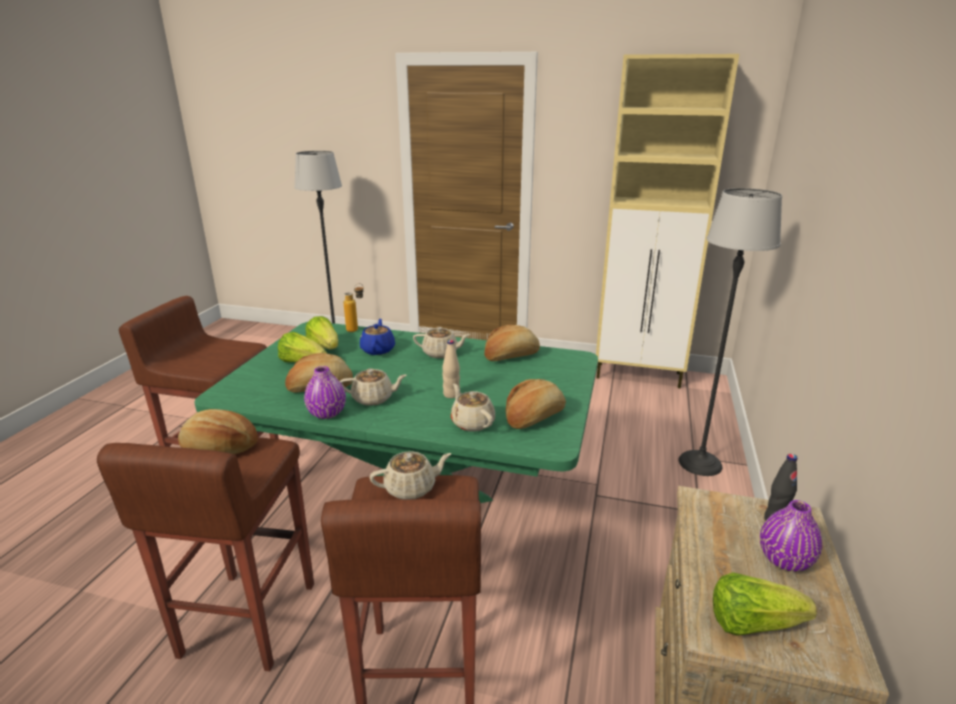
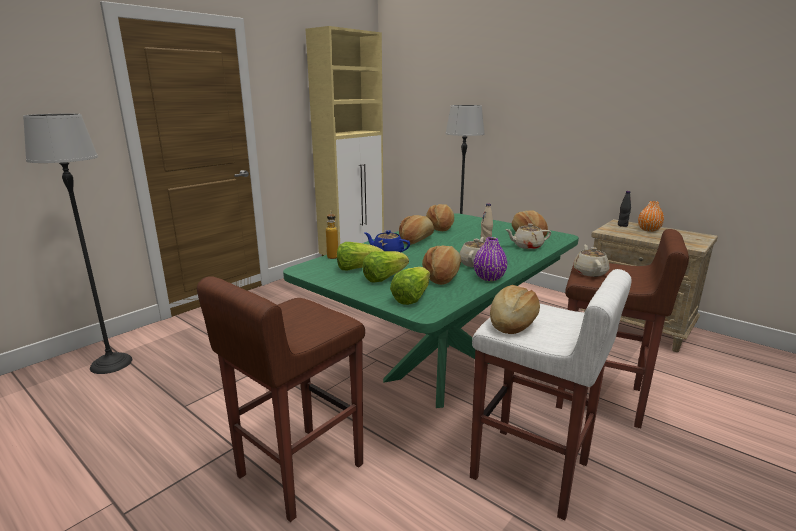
camera: 65 degrees left, 5 degrees down
(246, 620) = (531, 472): brown stool -> white stool
(441, 353) = (416, 240): beige teapot -> bread
(752, 623) = (687, 241): lettuce -> lettuce (411, 298)
(784, 560) = (648, 230): purple vase -> orange vase

